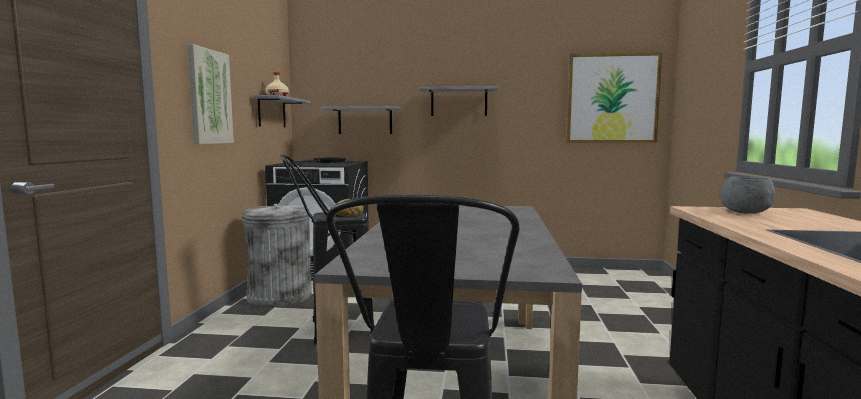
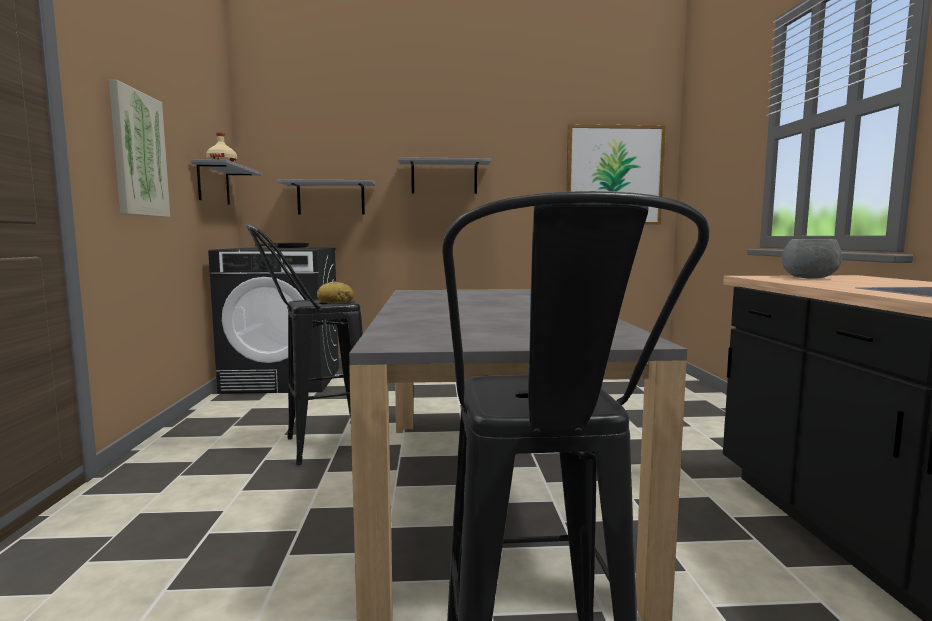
camera: 10 degrees left, 0 degrees up
(279, 296) = (235, 412): grey trash can -> none

